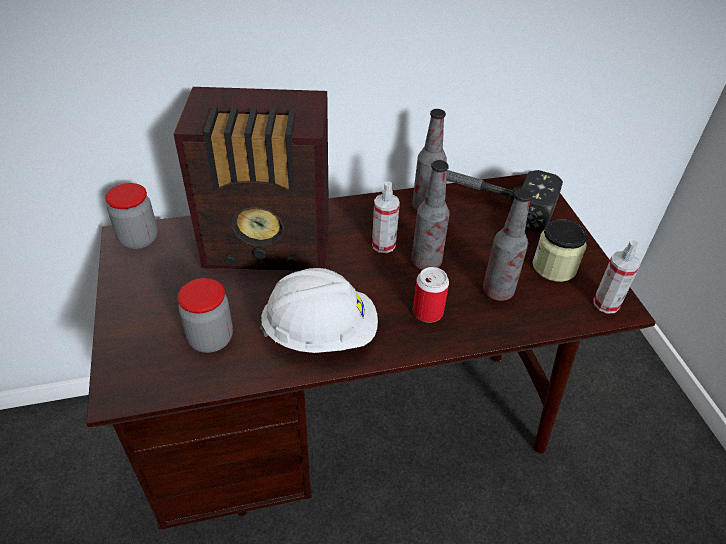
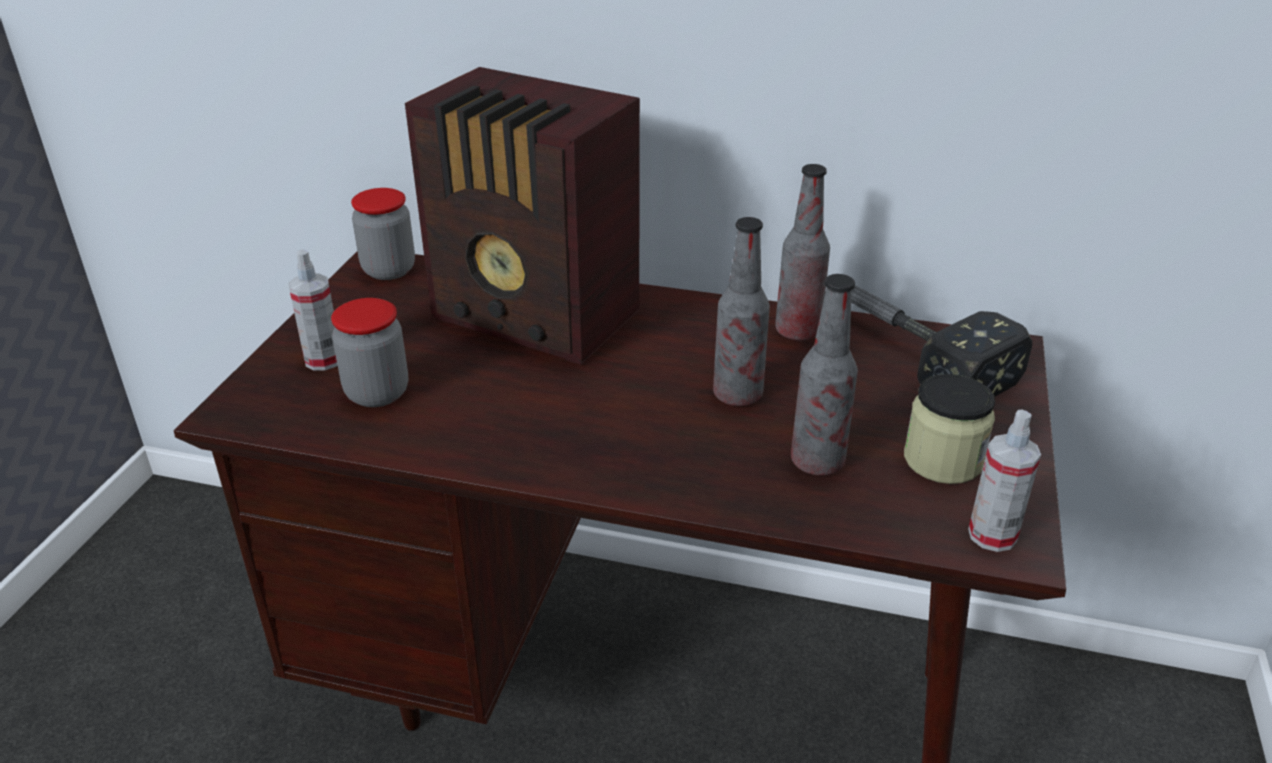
camera: 30 degrees right, 10 degrees down
(320, 333) = (515, 430): white hard hat -> none
(383, 245) = (692, 358): spray bottle -> spray bottle (324, 360)
(428, 312) = (684, 453): can -> none

